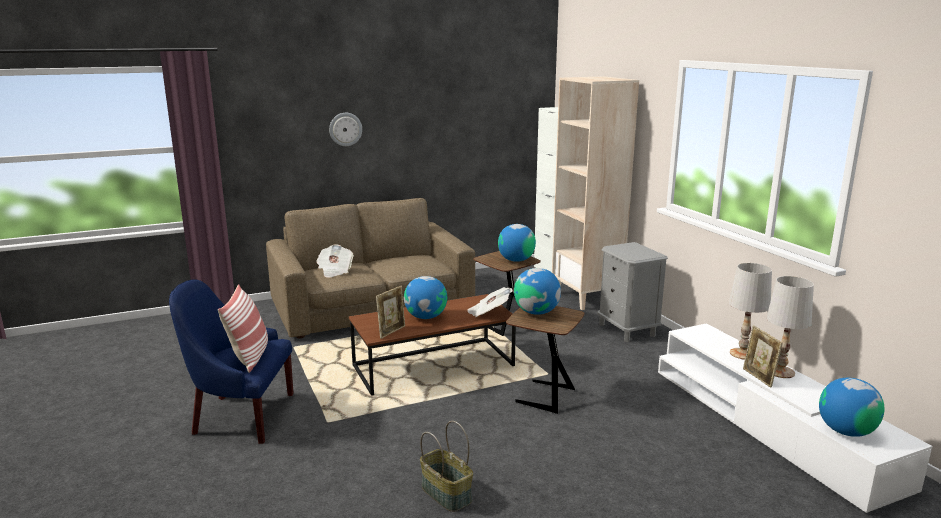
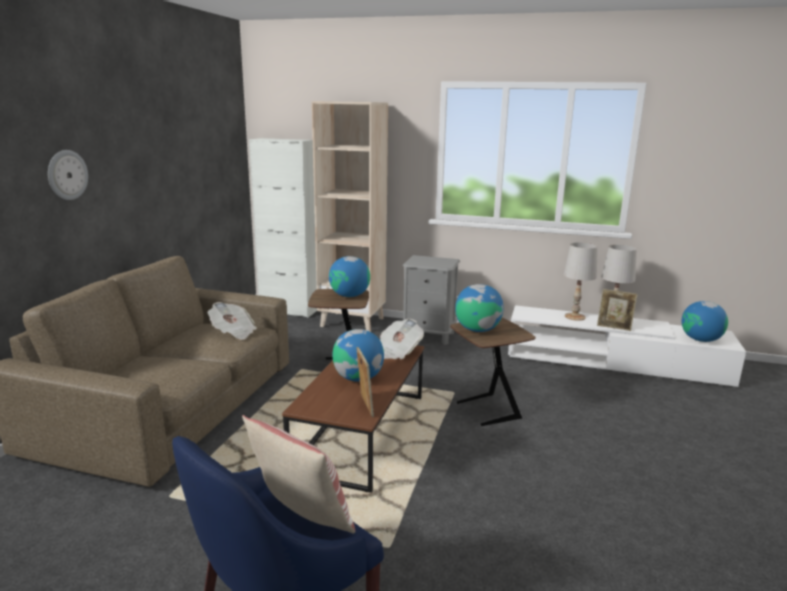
camera: 50 degrees left, 0 degrees up
(335, 271) = (153, 372): newspaper -> newspaper (233, 332)
(447, 494) = (603, 530): basket -> none

